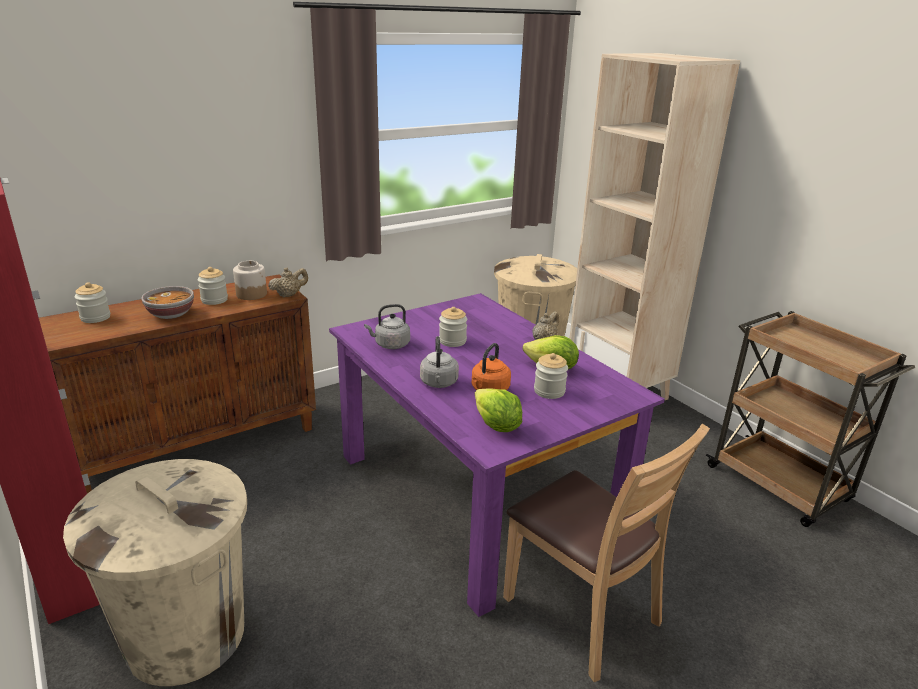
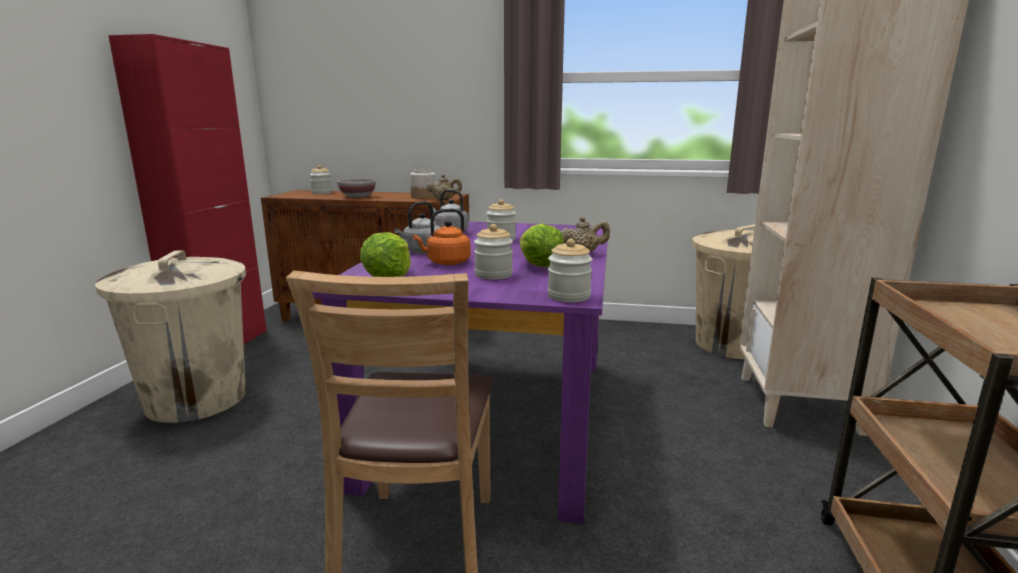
camera: 45 degrees right, 10 degrees down
(214, 300) = (396, 196): jar -> jar (569, 296)

